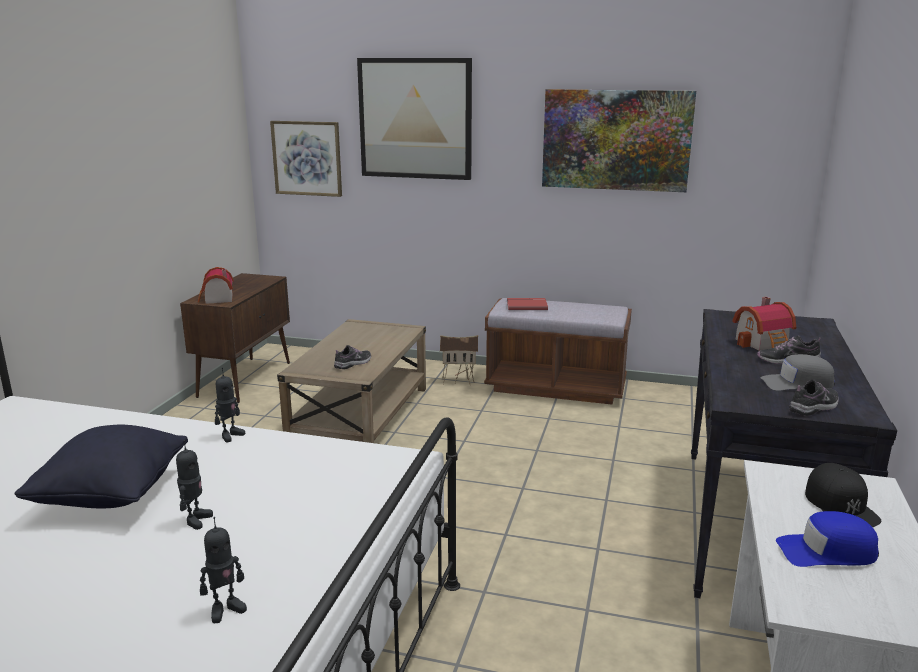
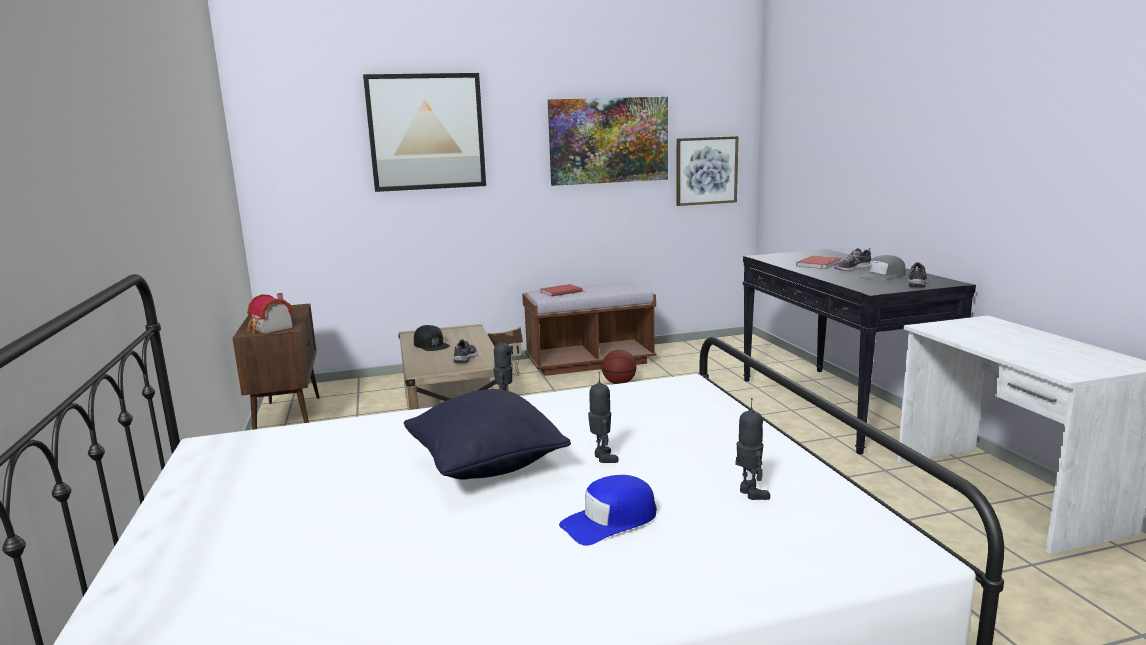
camera: 30 degrees left, 5 degrees down
(226, 609) = (750, 494): toy robot -> toy robot turned 45 degrees counterclockwise
(307, 158) = (308, 180): picture -> picture (706, 170)
(552, 421) = (619, 383): none -> basketball
(764, 343) = (820, 264): toy house -> red book
(826, 551) = (1029, 350): blue cap -> blue cap (610, 521)
(841, 505) = (992, 331): black cap -> black cap (431, 345)

